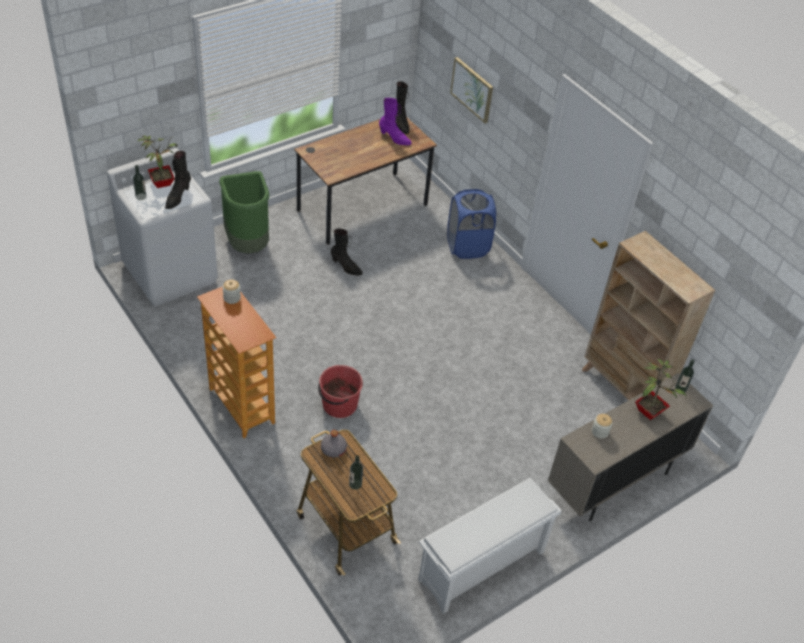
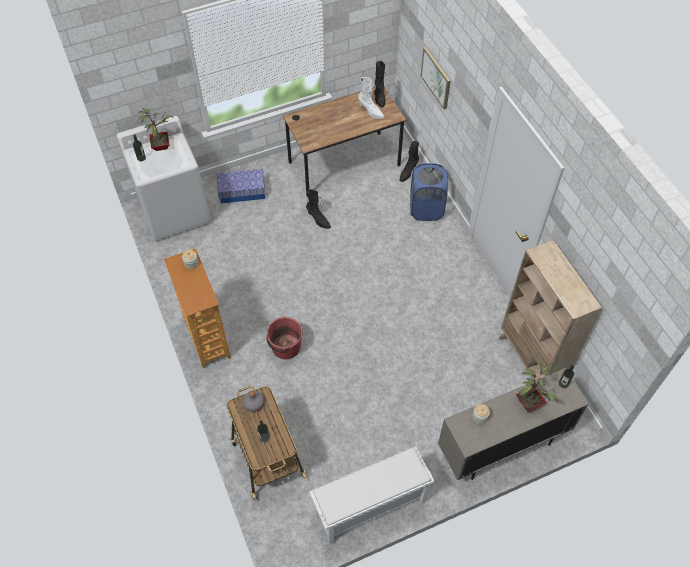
camera: 15 degrees right, 10 degrees up
(177, 197) = (170, 161): black boot -> black boot (408, 172)
(248, 245) = (242, 192): green trash can -> storage box
(394, 138) = (370, 111): purple boot -> white boot

